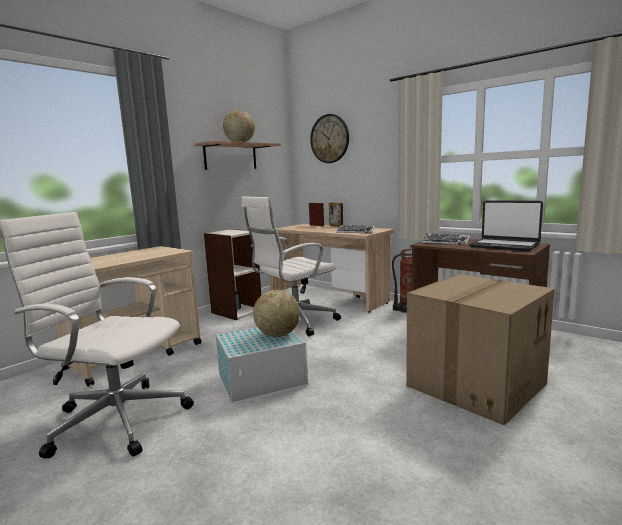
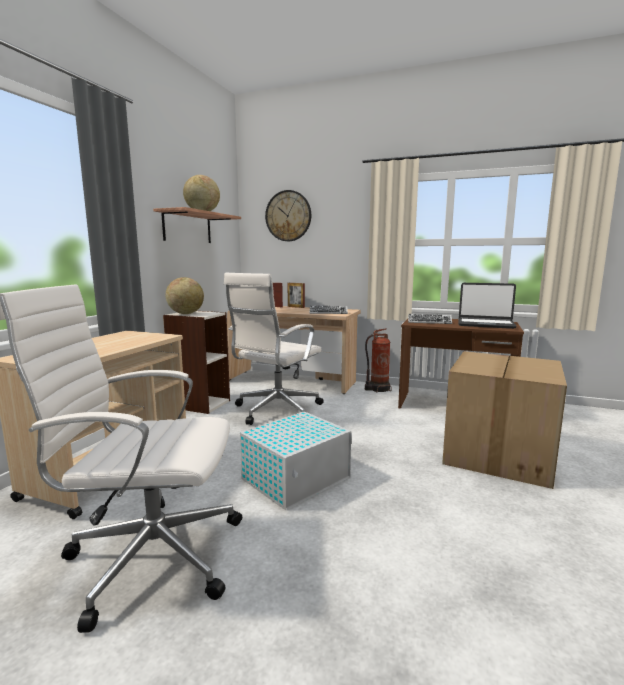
camera: 20 degrees left, 0 degrees up
(278, 334) = (312, 425): globe -> globe (186, 313)

